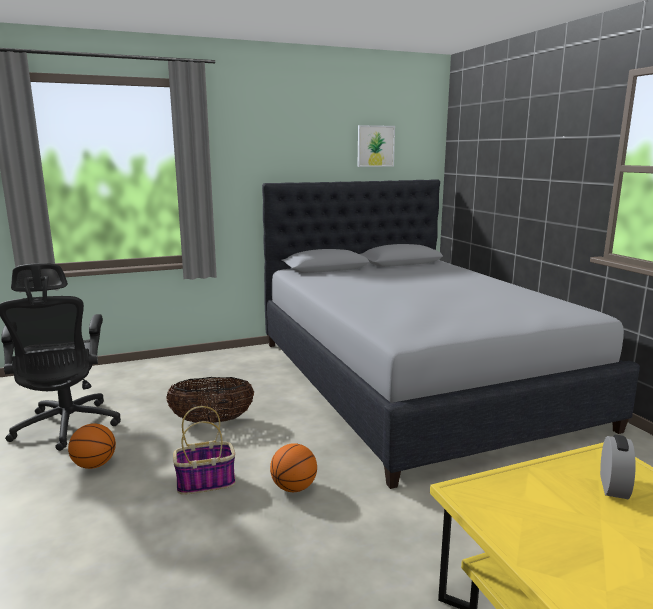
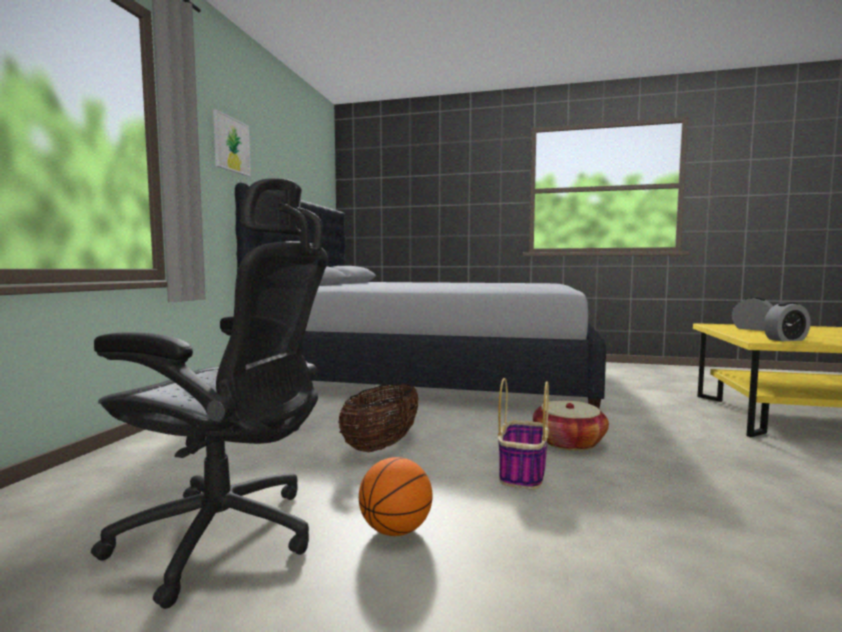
camera: 55 degrees left, 10 degrees down
(294, 488) = (569, 442): basketball -> basket
(375, 146) = (302, 170): picture -> picture (231, 145)
(509, 511) = (785, 339): none -> alarm clock

